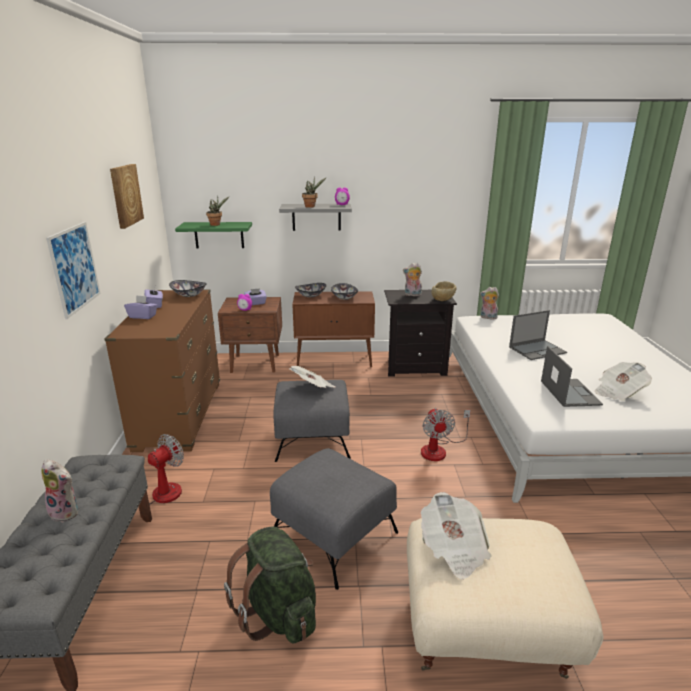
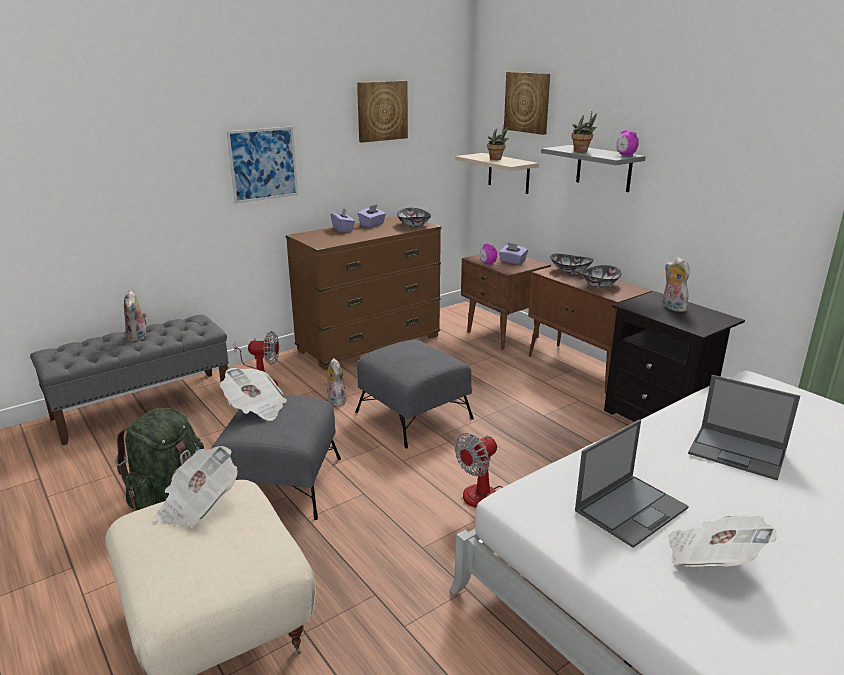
camera: 55 degrees right, 0 degrees up
(219, 235) = (508, 173): green shelf -> beige shelf
(231, 175) = (527, 102): none -> picture
(313, 388) = (419, 355): newspaper -> newspaper (256, 408)
(443, 300) = (693, 327): beige bowl -> none
(487, 317) = (785, 389): plush toy -> plush toy (335, 400)

